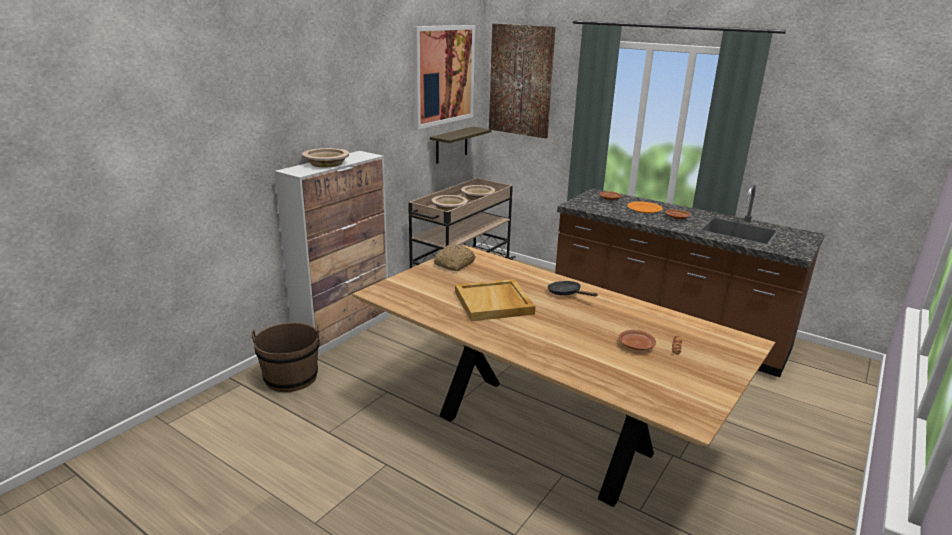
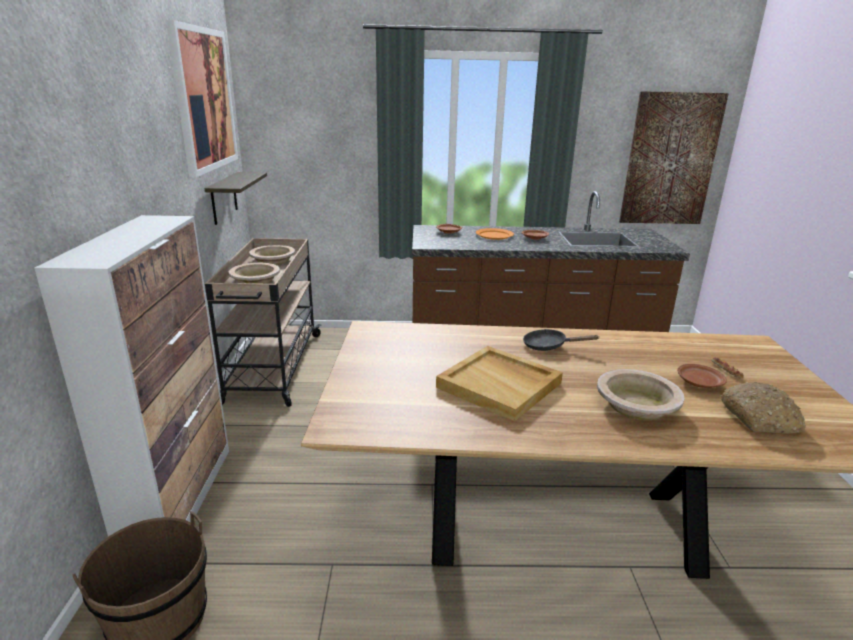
camera: 35 degrees left, 0 degrees up
(326, 163) = (120, 240): beige bowl -> beige bowl (637, 405)
(454, 264) = (379, 349): bread -> bread (760, 418)
(521, 81) = (292, 107): picture -> picture (670, 160)

